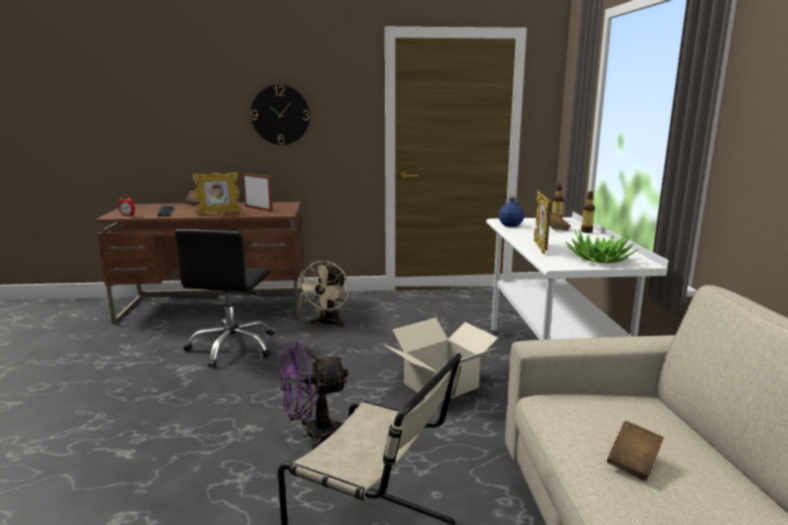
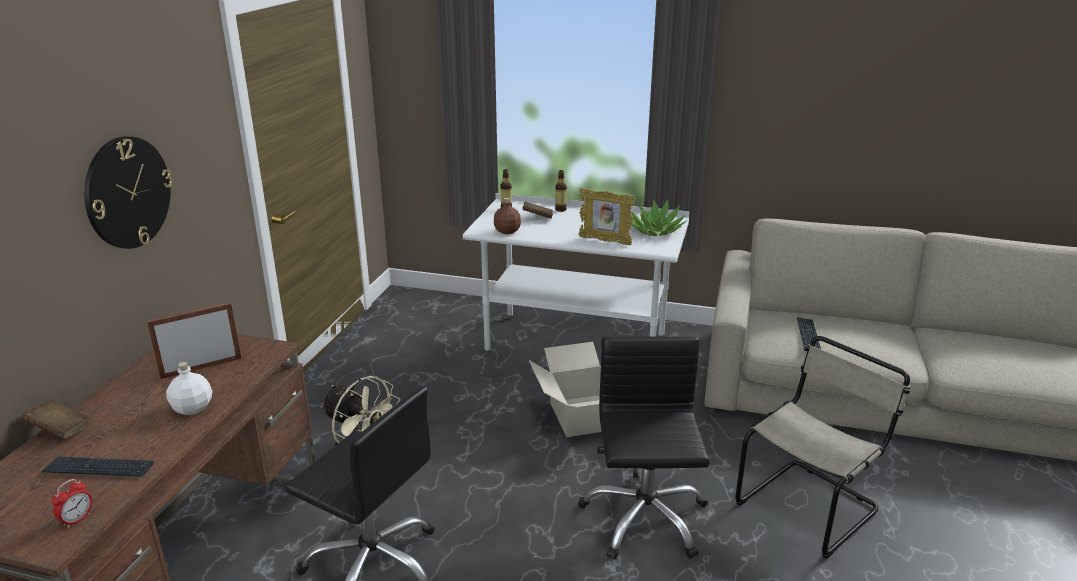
camera: 70 degrees left, 10 degrees up
(218, 213) = (192, 408): picture frame -> white bottle
(313, 435) = (644, 518): purple fan -> black office chair
(510, 225) = (507, 231): blue bottle -> brown bottle
(602, 421) = (808, 335): none -> keyboard
(633, 463) = (857, 342): brown book -> none

